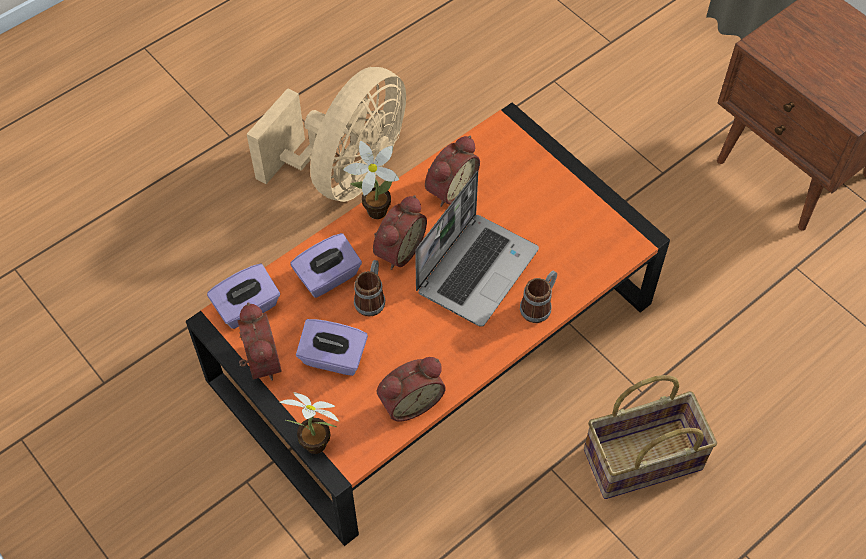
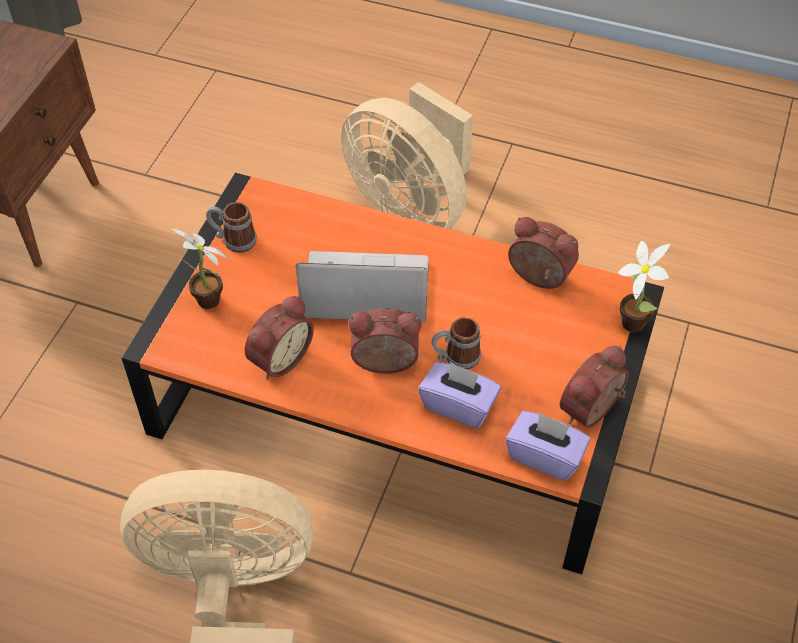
camera: 120 degrees left, 5 degrees down
(333, 358) = (542, 354): purple tissue box -> none
(373, 211) = (350, 409): potted plant -> potted plant (210, 303)
(449, 188) = (278, 357): alarm clock -> alarm clock turned 120 degrees clockwise
(539, 305) = (372, 231): mug -> mug (233, 240)
(643, 461) = (411, 206): basket -> beige fan

